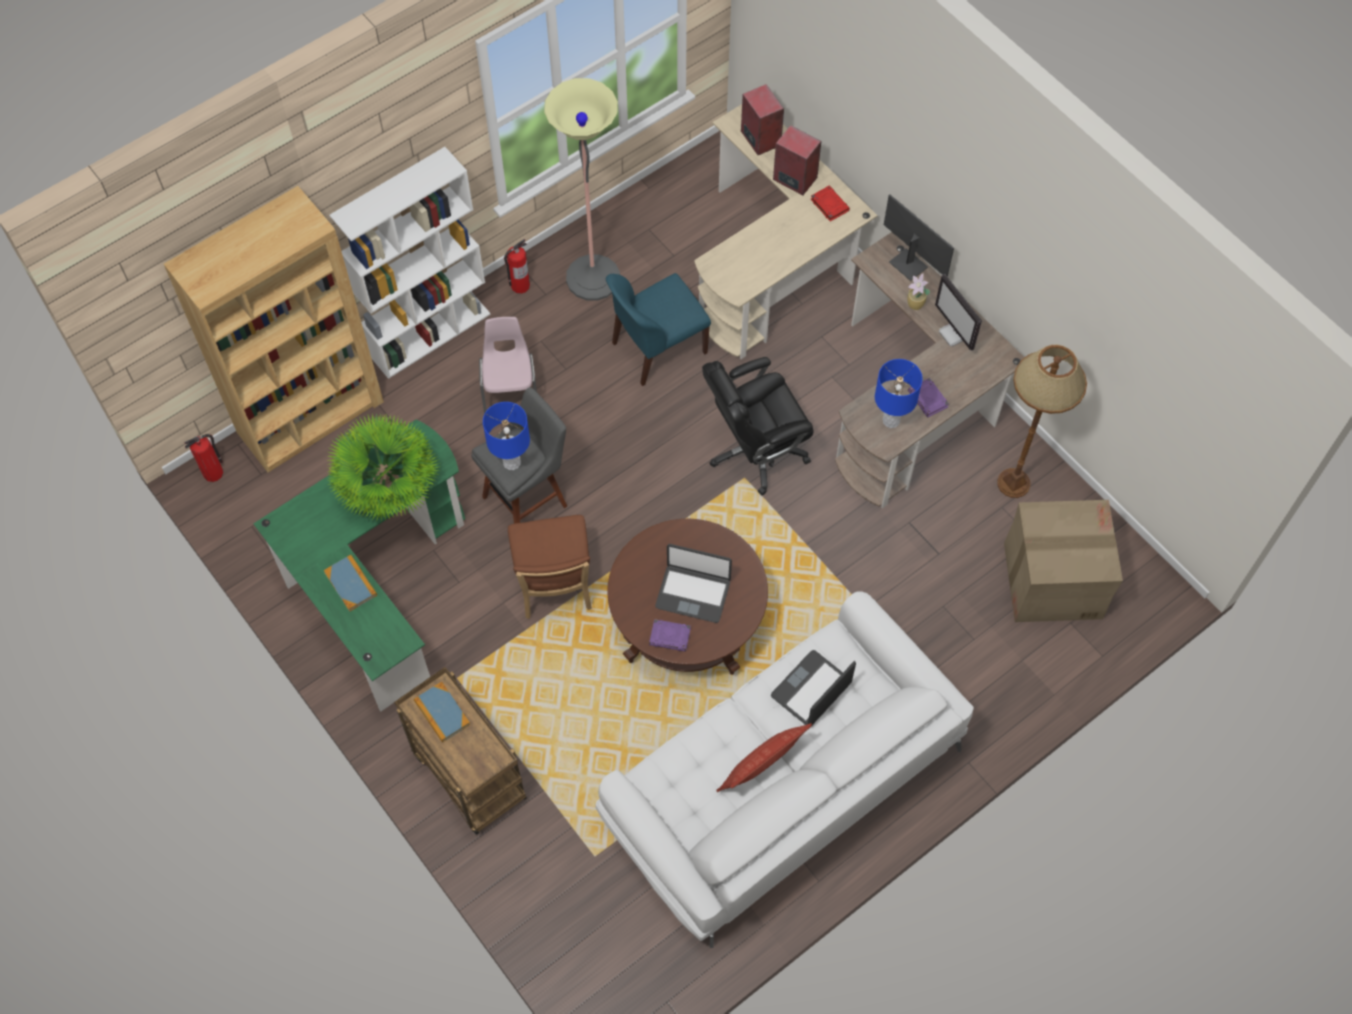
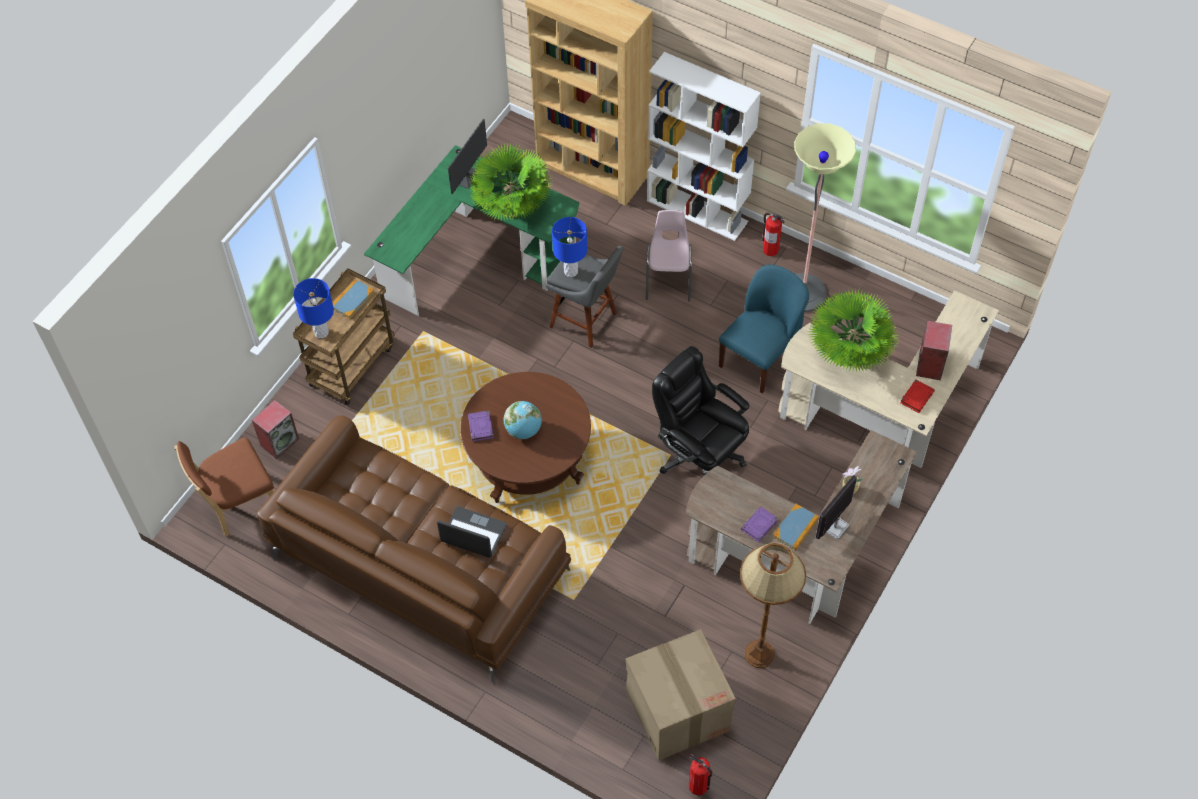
camera: 70 degrees right, 5 degrees down
(213, 472) = (522, 134): fire extinguisher -> fire extinguisher (698, 786)
(351, 584) = (431, 215): book -> book (795, 528)
(511, 396) = (669, 280): pink chair -> pink chair turned 60 degrees counterclockwise
(554, 587) = (520, 364): brown chair -> brown chair (238, 504)
(657, 348) = (760, 357): blue chair -> blue chair turned 90 degrees clockwise
(693, 593) = (523, 430): laptop -> globe
(752, 241) = (849, 355): none -> potted plant
(760, 138) = (957, 327): speaker -> speaker (280, 442)
(762, 766) = (398, 521): pillow -> none
(780, 782) = (418, 563): white sofa -> brown sofa
(891, 421) = (725, 505): blue table lamp -> blue table lamp (321, 332)
(909, 264) = (888, 472): monitor -> monitor (466, 177)

